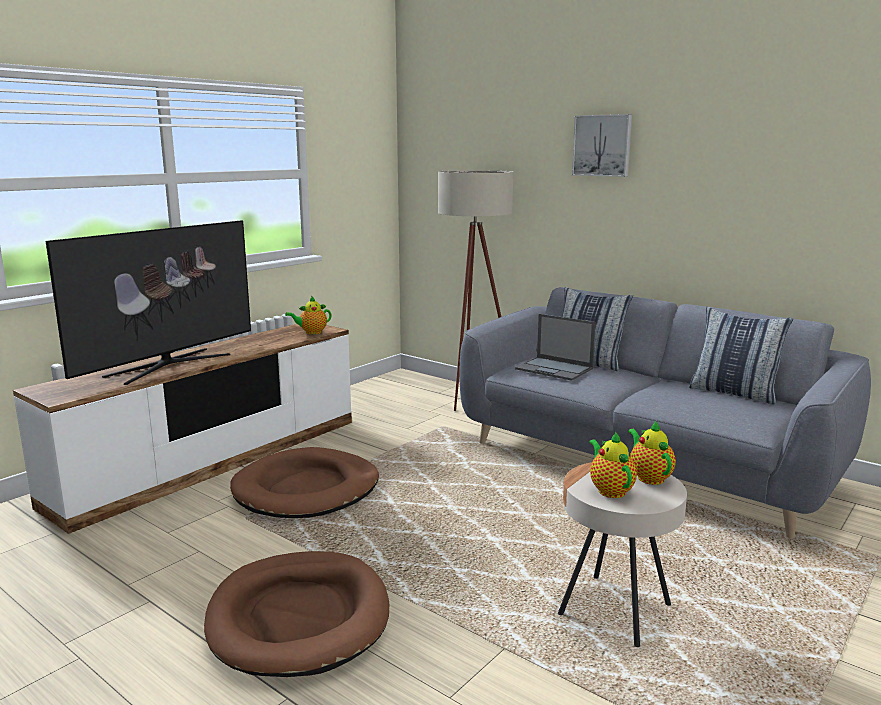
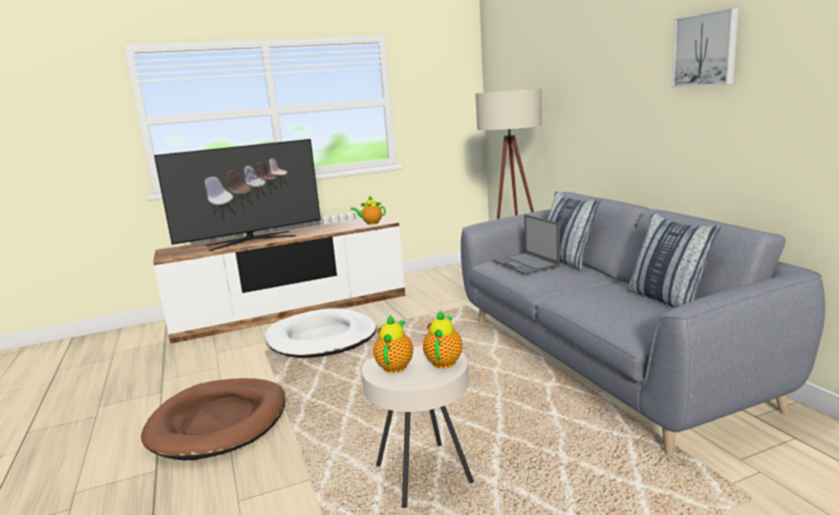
camera: 30 degrees right, 0 degrees up
(307, 489) = (322, 338): brown dog bed -> white dog bed
(602, 145) = (605, 58): picture -> picture (706, 50)

